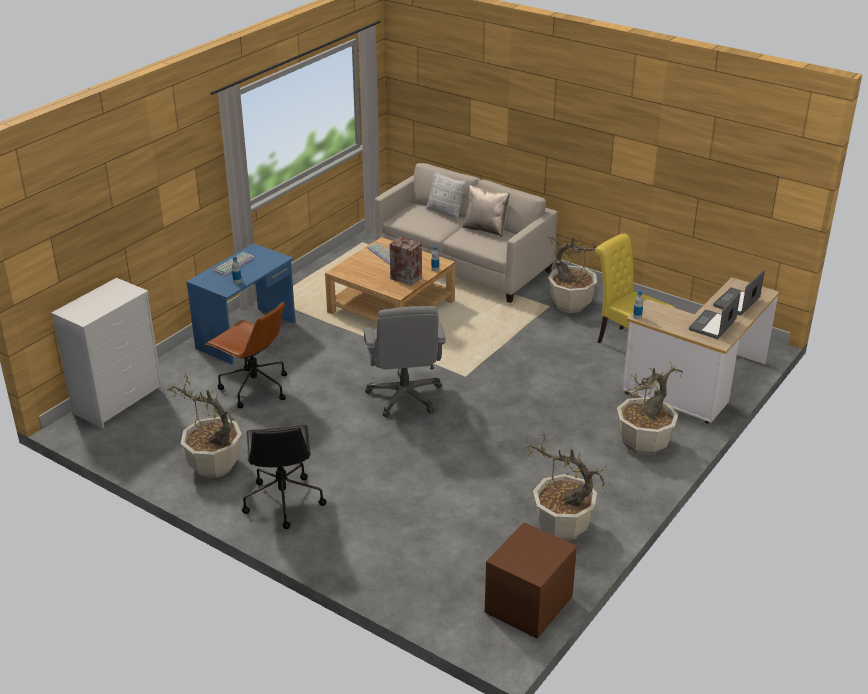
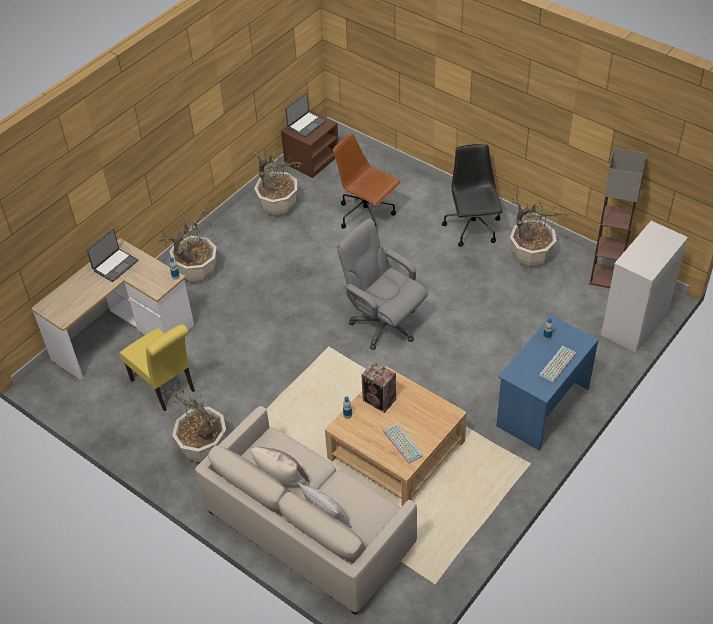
camera: 175 degrees left, 15 degrees up
(127, 446) = (606, 276): none -> floor lamp
(254, 388) = (518, 336): brown office chair -> brown office chair (367, 215)
(405, 396) = (383, 324): grey office chair -> grey office chair turned 45 degrees counterclockwise
(737, 303) = (78, 293): laptop -> laptop (306, 124)

